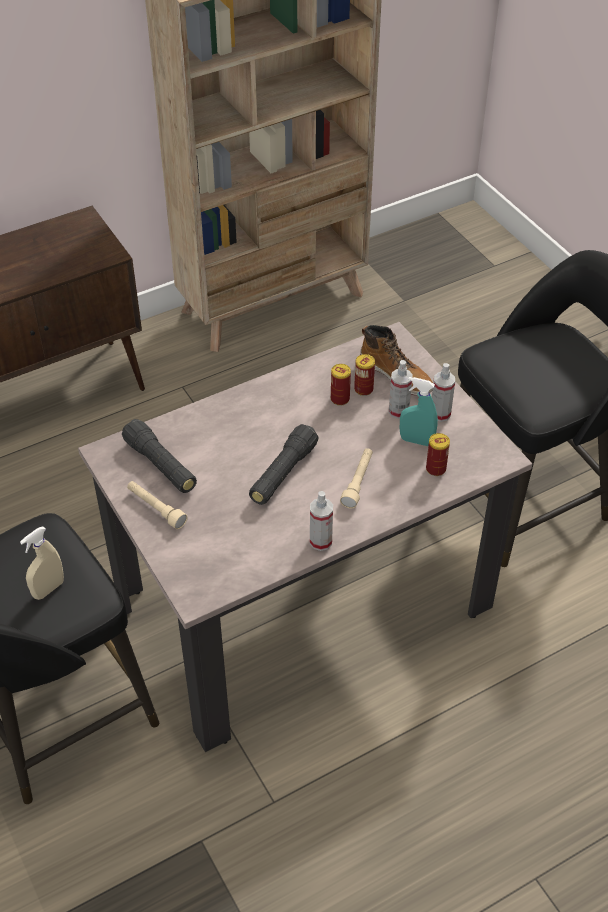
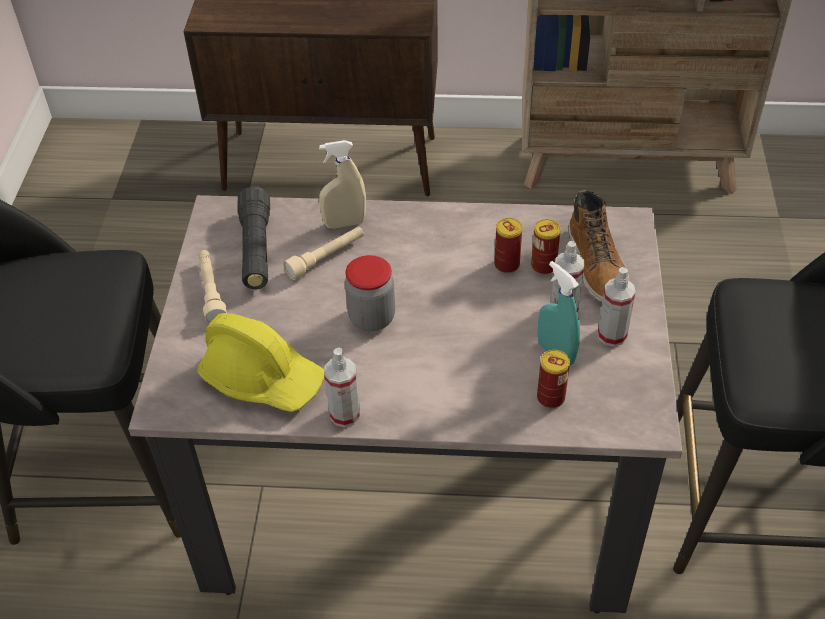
camera: 35 degrees right, 0 degrees up
(48, 589) = (61, 325): beige spray bottle -> beige spray bottle (344, 223)
(246, 546) = (263, 378): none -> yellow hard hat
(283, 473) = (372, 318): black flashlight -> jar
(358, 482) = (445, 368): beige flashlight -> beige flashlight (326, 258)

